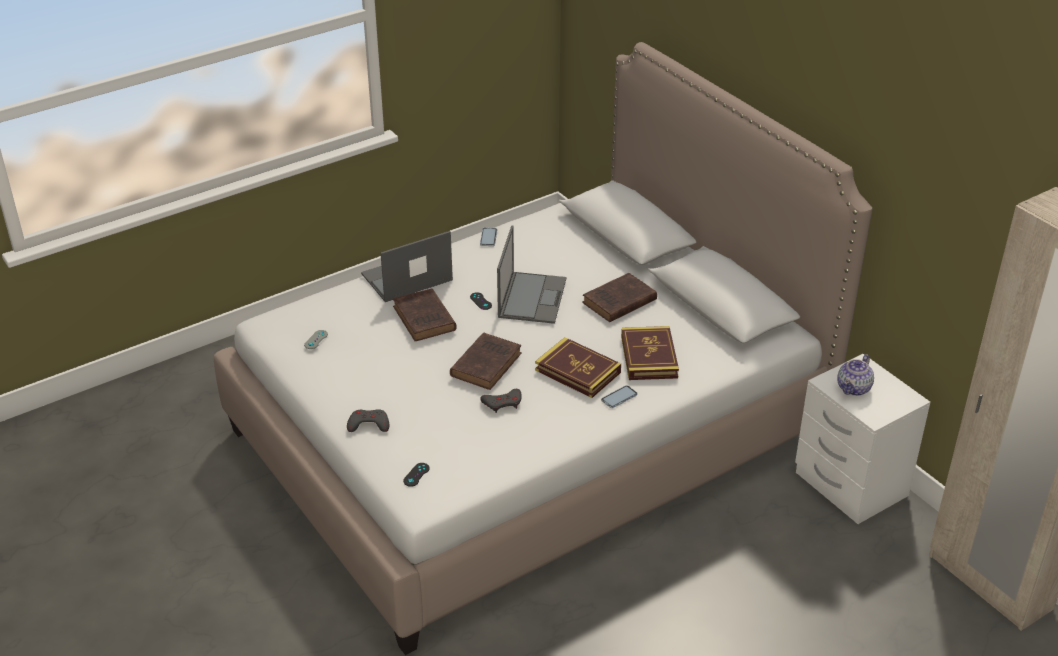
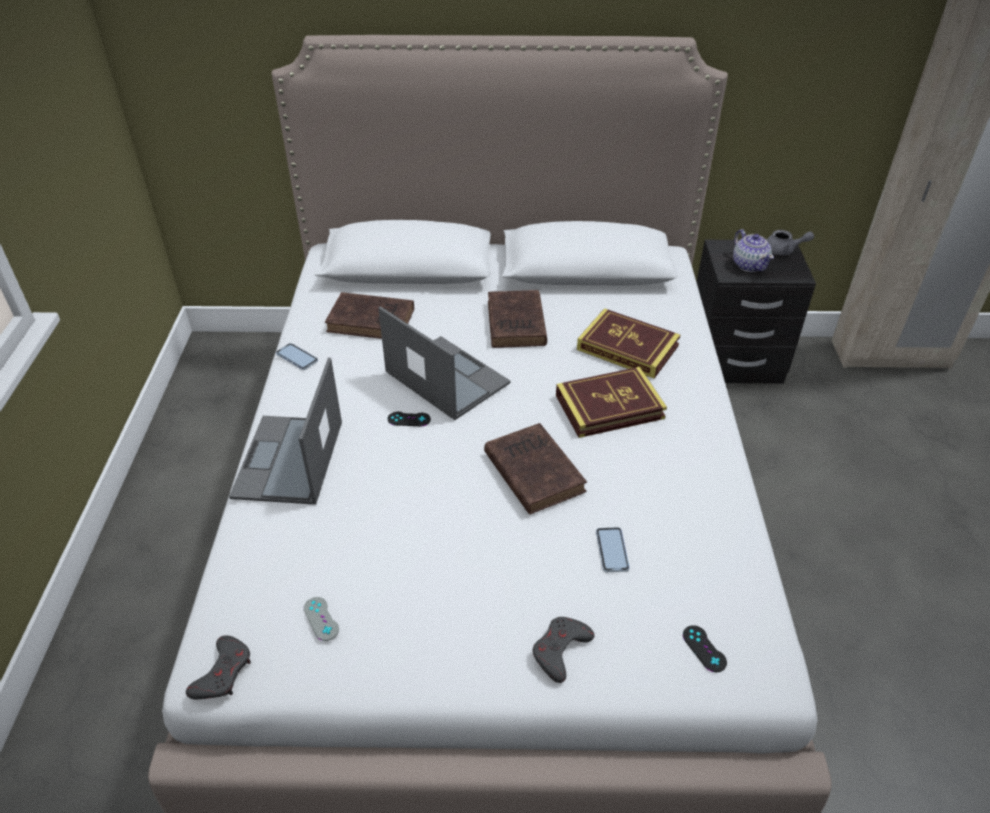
camera: 55 degrees left, 5 degrees up
(425, 319) = (395, 483): brown book -> brown book (373, 321)
(503, 403) = (618, 493): grey game controller -> grey game controller (223, 673)
(619, 397) = (678, 399): phone -> phone (612, 550)
(850, 484) = (733, 362): white nightstand -> black nightstand
(902, 399) = (784, 250): none -> grey teapot

